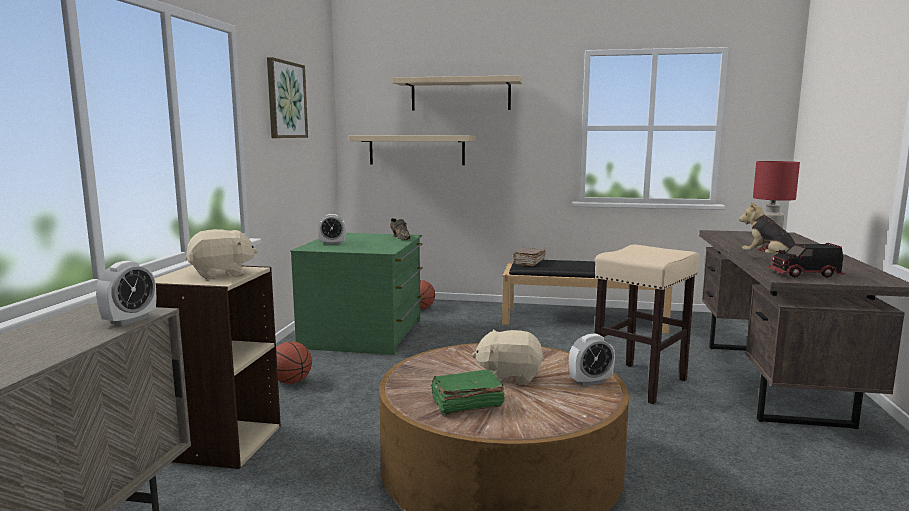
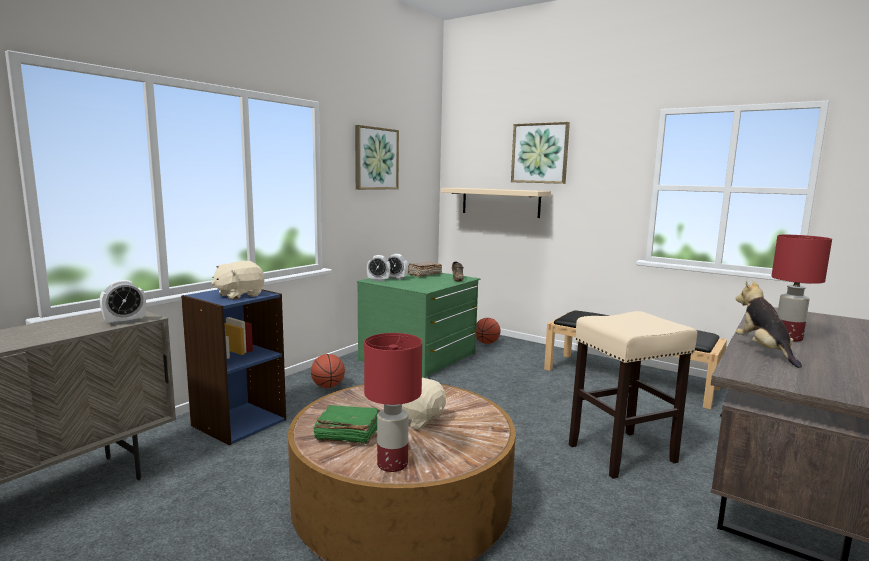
camera: 25 degrees right, 0 degrees up
(221, 274) = (239, 295): beige plush toy -> beige plush toy turned 135 degrees clockwise
(221, 442) = (238, 422): beige bookcase -> blue bookcase
(460, 94) = (540, 153): beige shelf -> picture
(528, 263) = (579, 315): brown book -> brown book (424, 274)
(546, 418) = (392, 464): none -> red table lamp
(590, 382) = (477, 440): alarm clock -> alarm clock (378, 280)
(805, 275) = (773, 373): toy truck -> none

